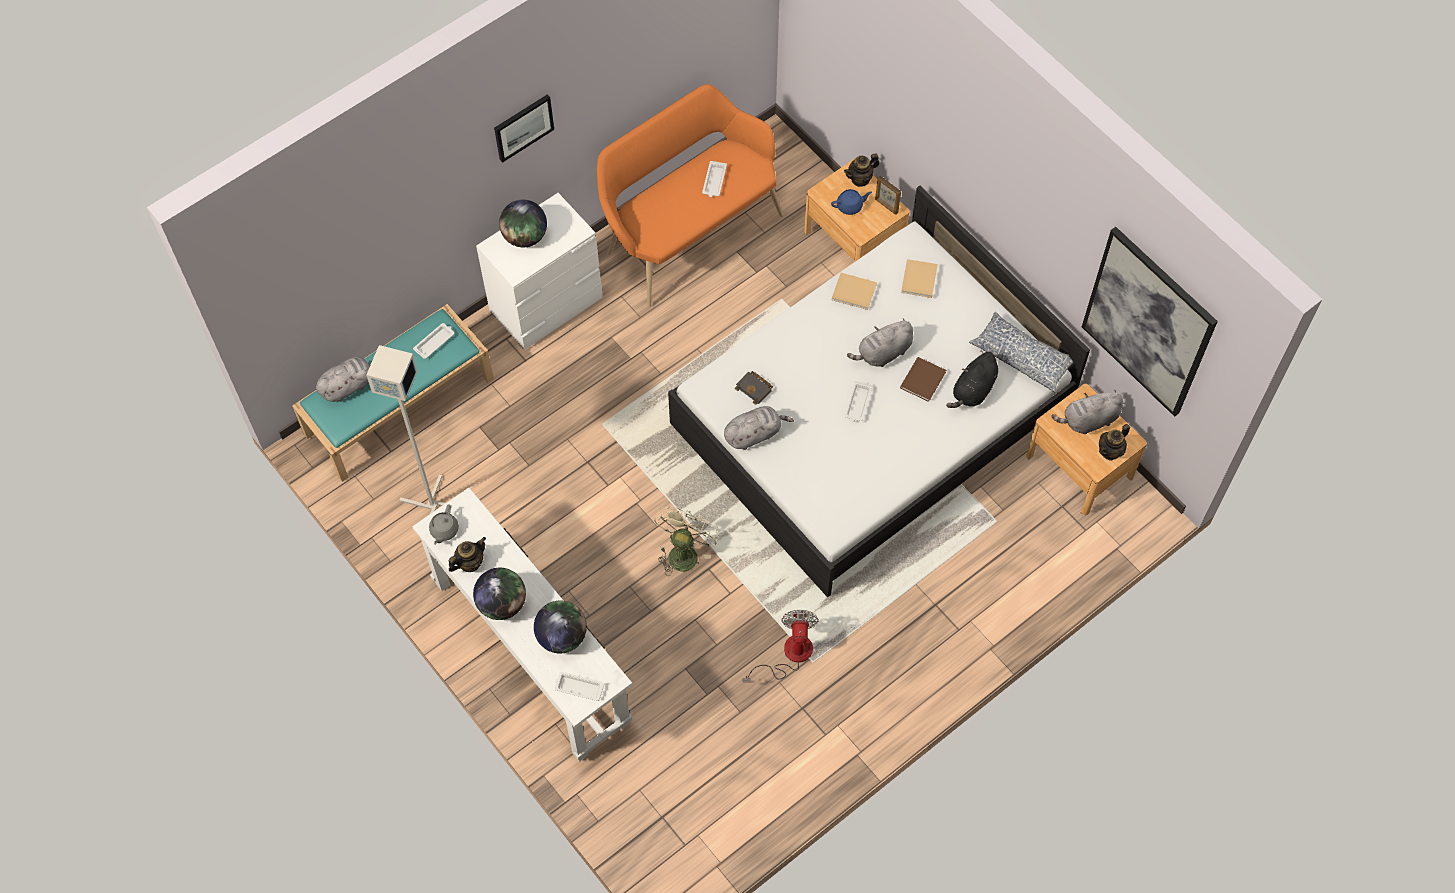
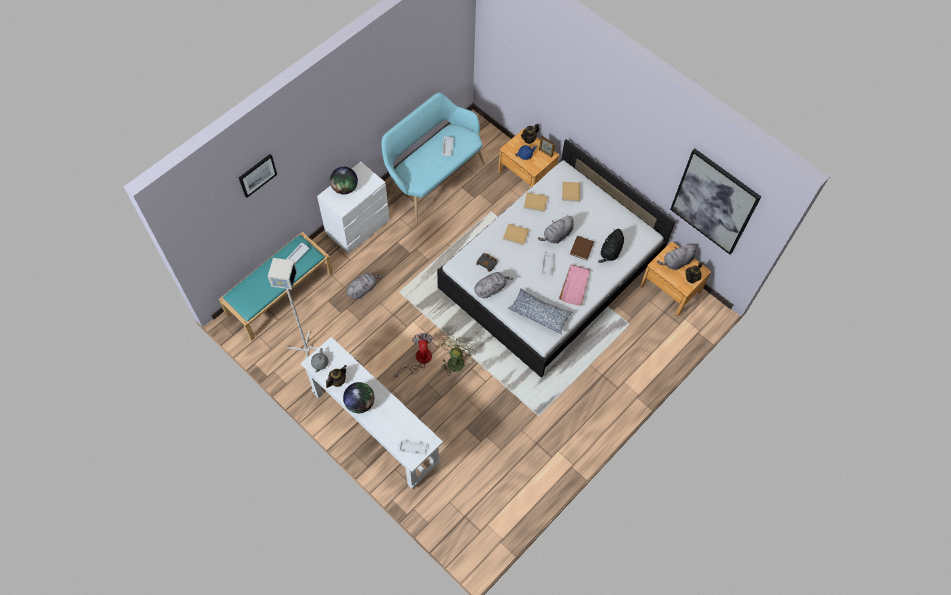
camera: 10 degrees left, 0 degrees up
(349, 385) = (251, 284): grey plush toy -> grey plush toy (363, 289)
(523, 127) = (340, 123): picture -> picture (257, 175)
(562, 636) = (398, 418): globe -> none
(688, 231) = (432, 178): orange bench -> turquoise bench
(789, 655) = (524, 413): fan -> fan (419, 360)
(812, 346) = (516, 235): none -> beige book
(901, 443) = (575, 285): none -> pink tray
(1022, 356) = (635, 230): pillow -> pillow (539, 313)

